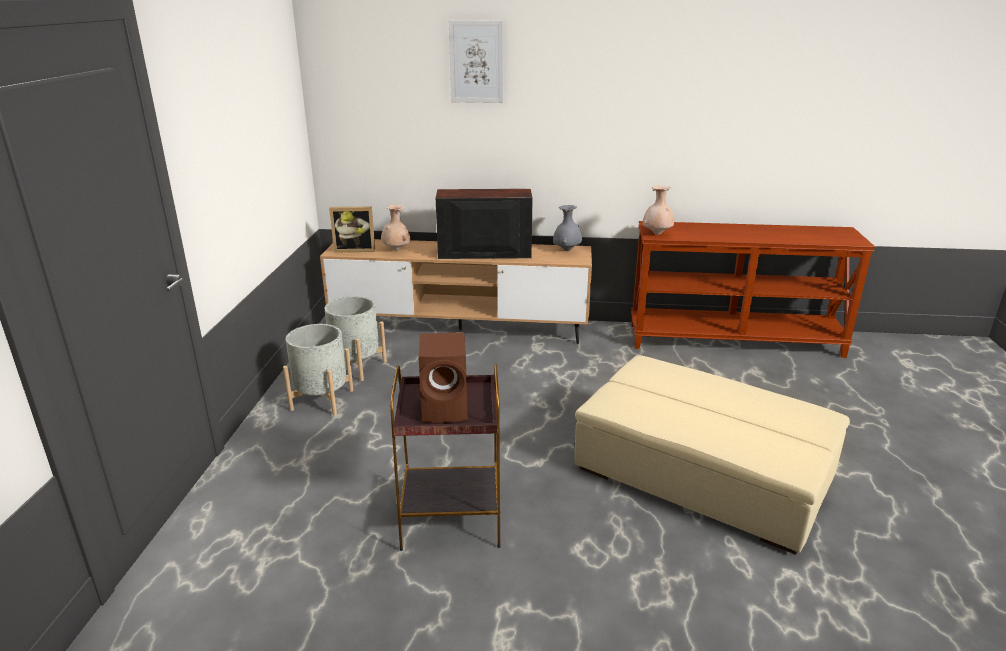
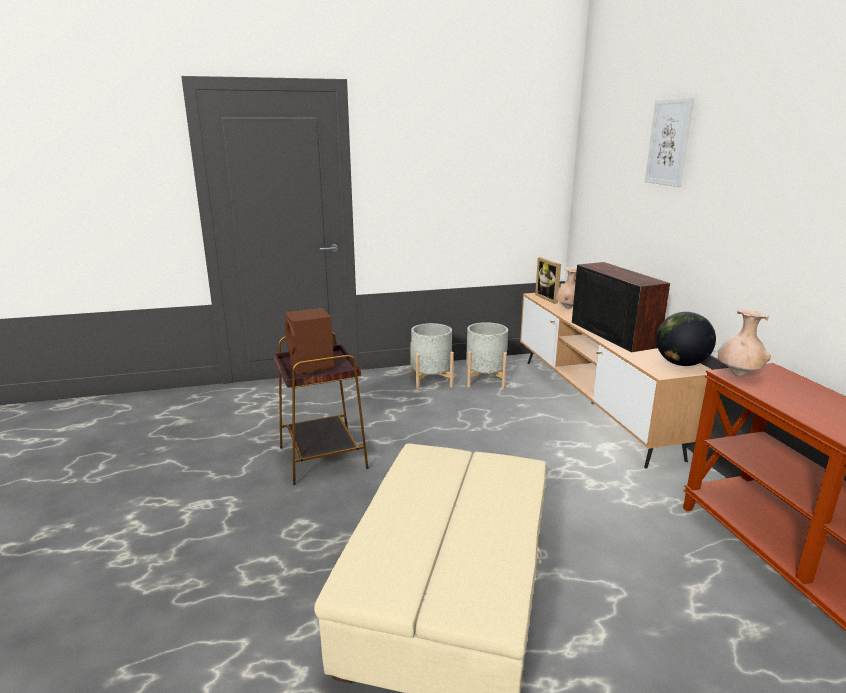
camera: 70 degrees right, 5 degrees down
(567, 250) = (681, 364): grey vase -> globe

